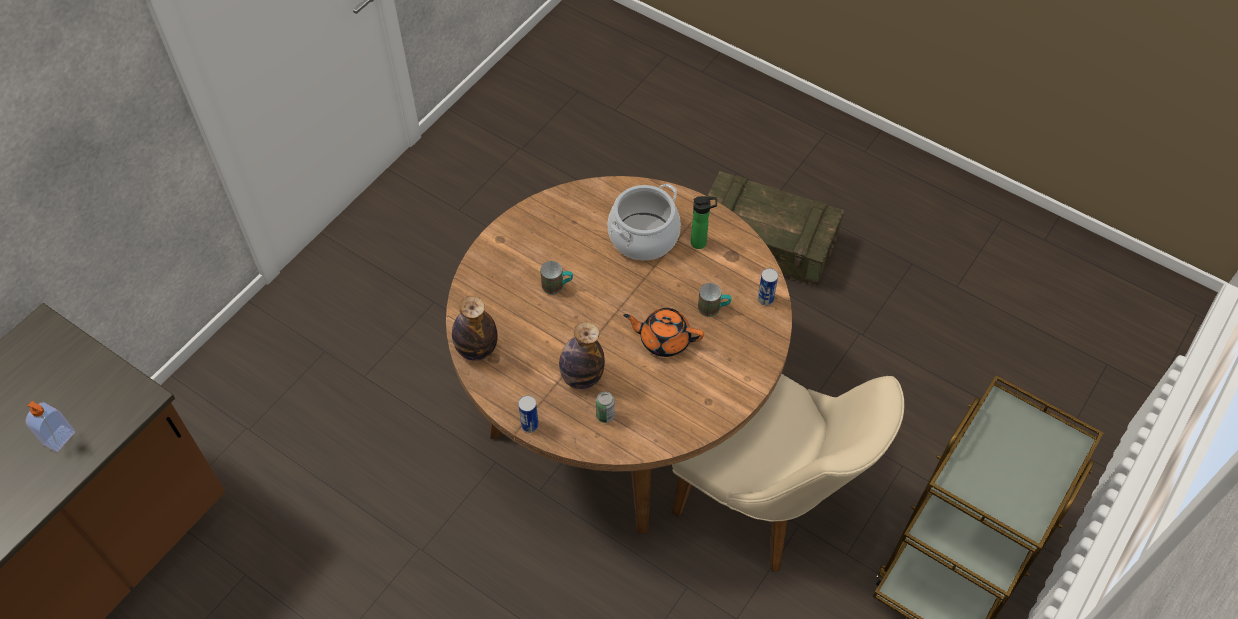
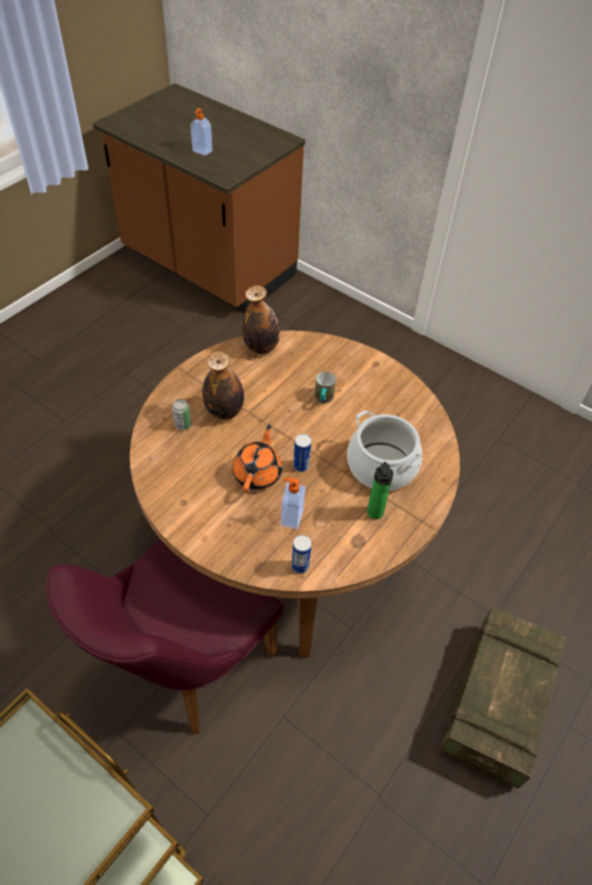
camera: 90 degrees right, 5 degrees down
(530, 425) = (183, 376): can -> can (301, 466)
(713, 308) = (291, 517): mug -> soap dispenser
(770, 505) = (183, 666): beige chair -> purple chair

